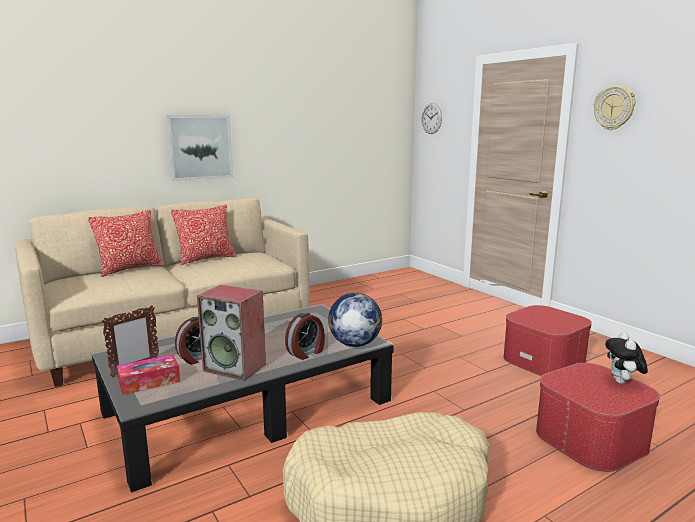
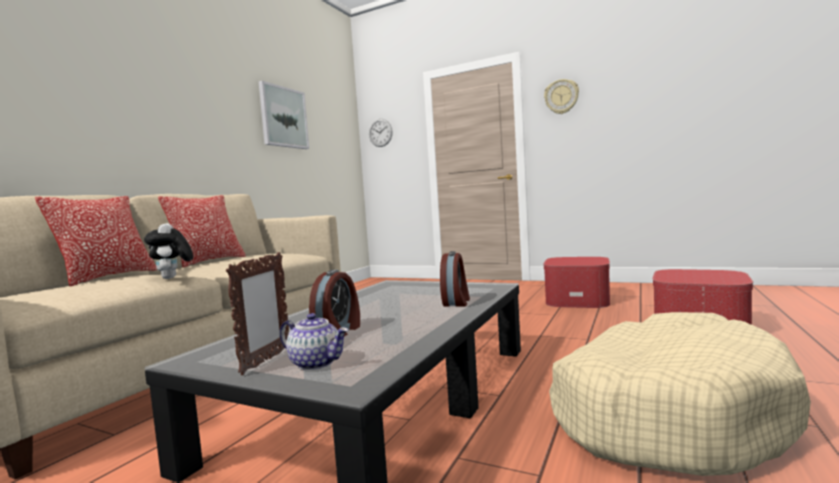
camera: 30 degrees left, 10 degrees down
(149, 382) = (316, 363): tissue box -> teapot
(200, 147) = (167, 135): picture -> picture (283, 117)
(236, 367) = (406, 326): speaker -> none
(354, 344) = (487, 289): globe -> none
(622, 382) = (706, 271): plush toy -> plush toy (172, 278)

